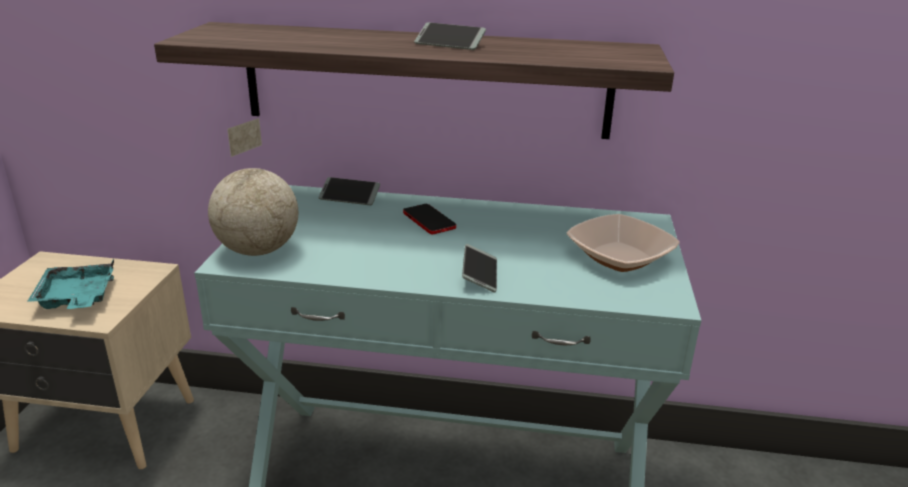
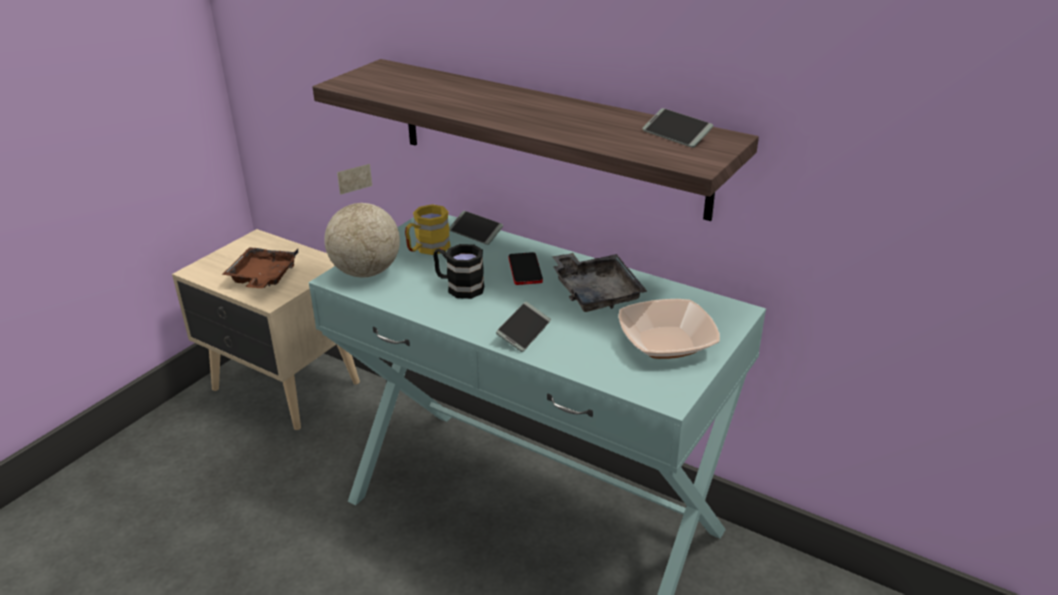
camera: 25 degrees right, 5 degrees up
(77, 298) = (263, 277): turquoise tray -> brown tray
(310, 219) = (427, 249): none -> yellow mug
(375, 246) = (459, 287): none -> black mug
(449, 44) = (548, 113): phone -> phone (676, 135)
(514, 227) = (595, 292): none -> grey tray

